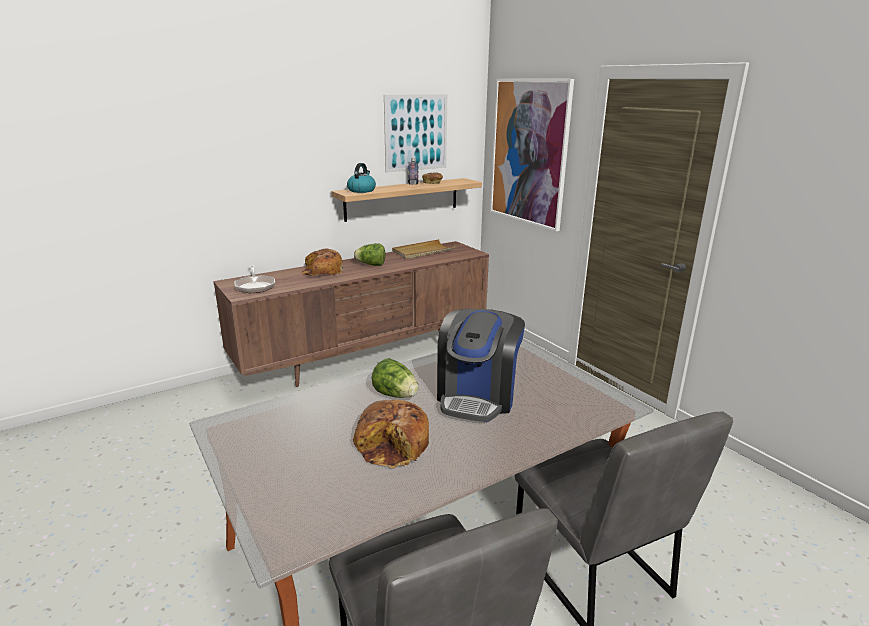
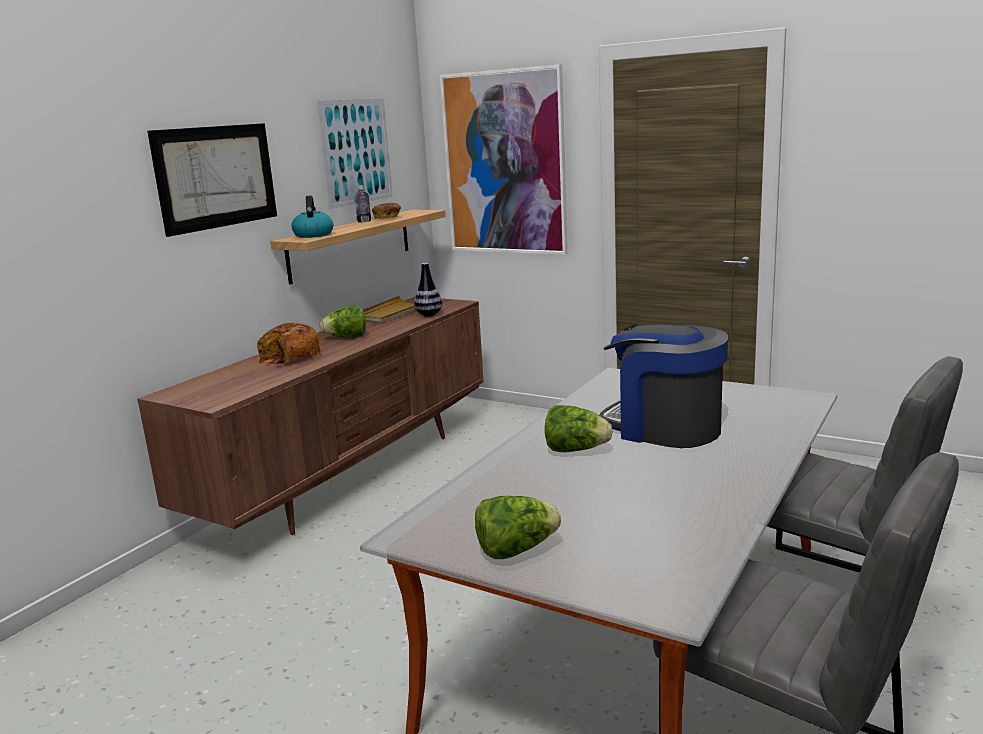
camera: 25 degrees left, 5 degrees down
(255, 286) = (217, 390): frying pan -> none
(257, 461) = (516, 550): none -> lettuce
(291, 144) = (216, 177): none -> picture
(394, 445) = (646, 490): bread -> none
(442, 258) = (429, 315): none -> vase
(477, 396) = (664, 428): coffee machine -> coffee machine turned 135 degrees clockwise

